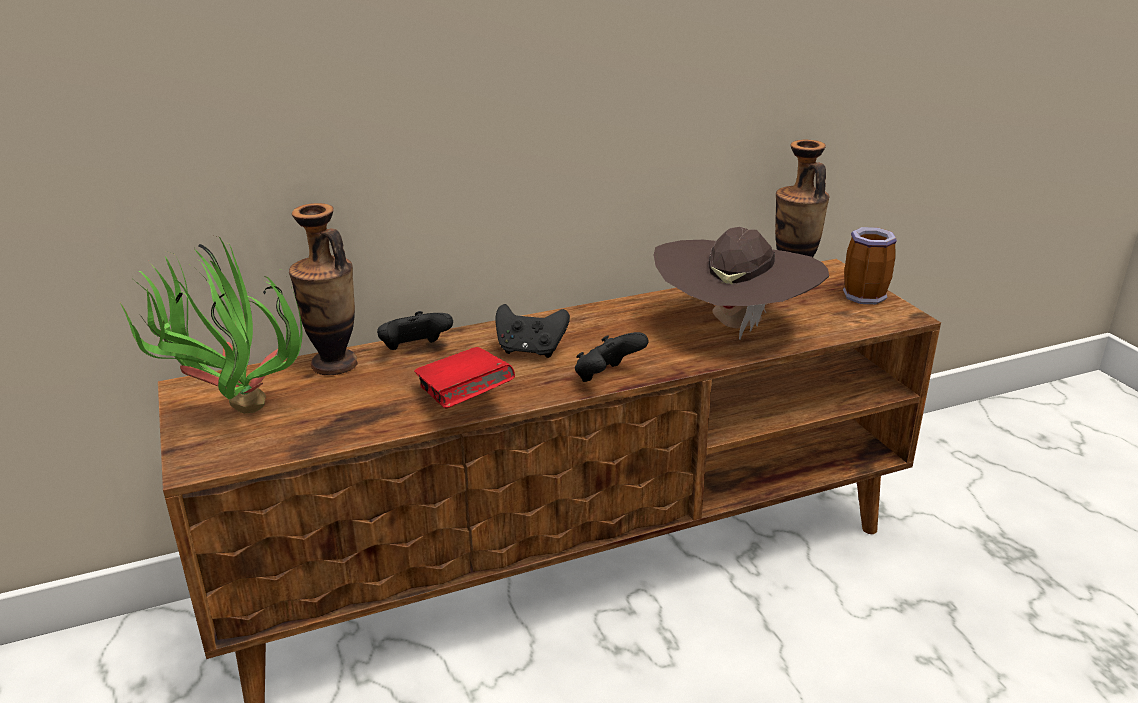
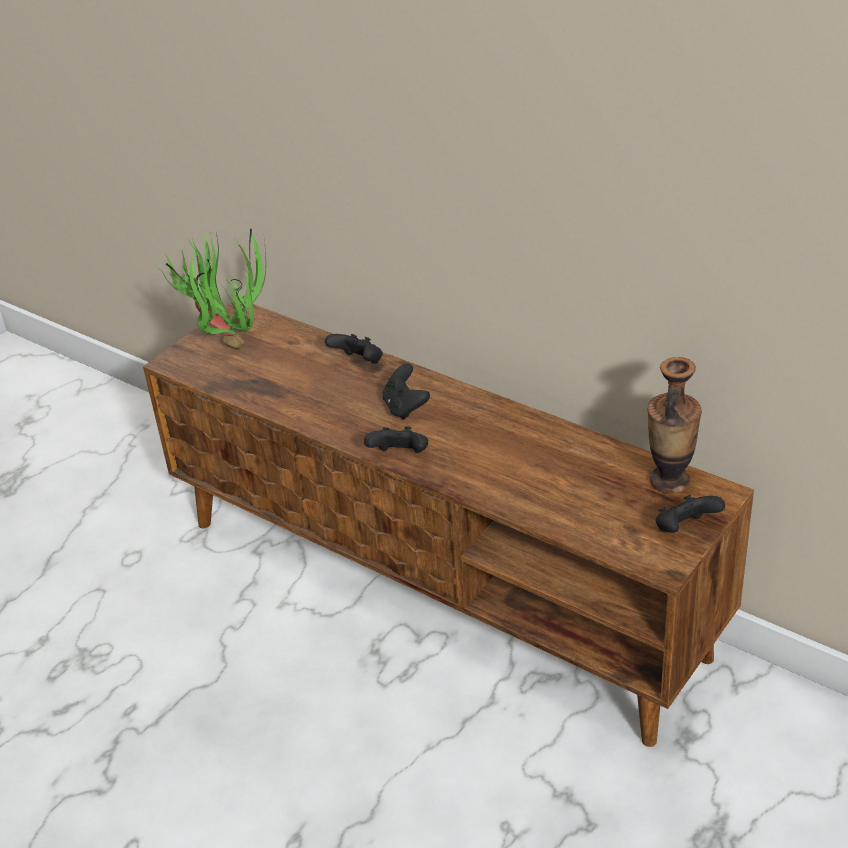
camera: 60 degrees right, 10 degrees up
(334, 364) = (311, 343): vase -> none
(464, 400) = (315, 414): red book -> none
(734, 327) = (540, 482): brown hat -> none
(863, 294) = (685, 530): mug -> black game controller

